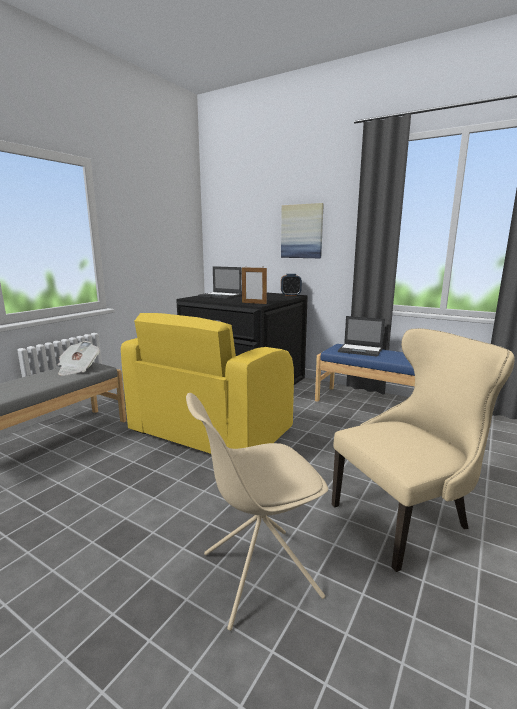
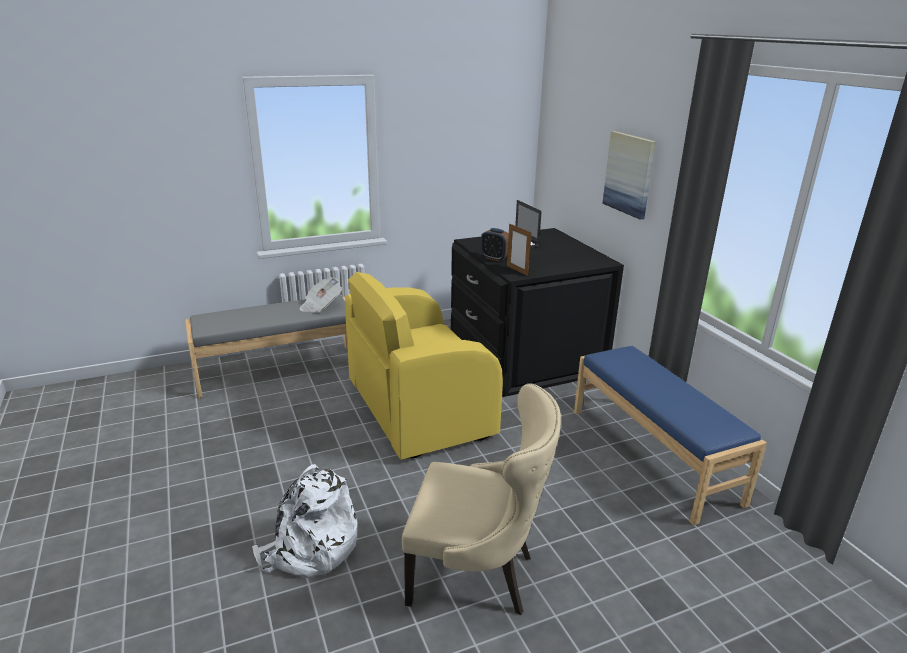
camera: 35 degrees right, 10 degrees up
(257, 575) = (310, 549): beige chair -> white backpack
(290, 295) = (599, 260): alarm clock -> alarm clock (495, 258)
(361, 350) = (640, 368): laptop -> none

